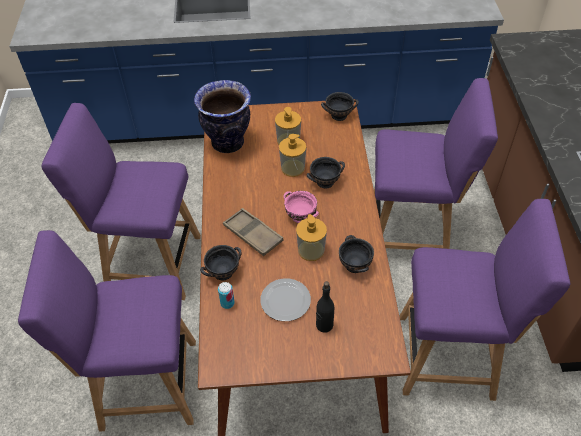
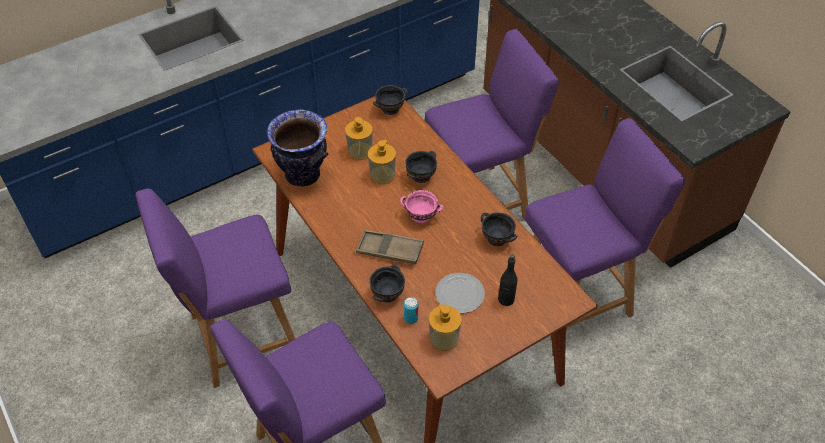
camera: 30 degrees left, 0 degrees up
(311, 250) = (451, 242): soap dispenser -> soap dispenser (444, 339)

